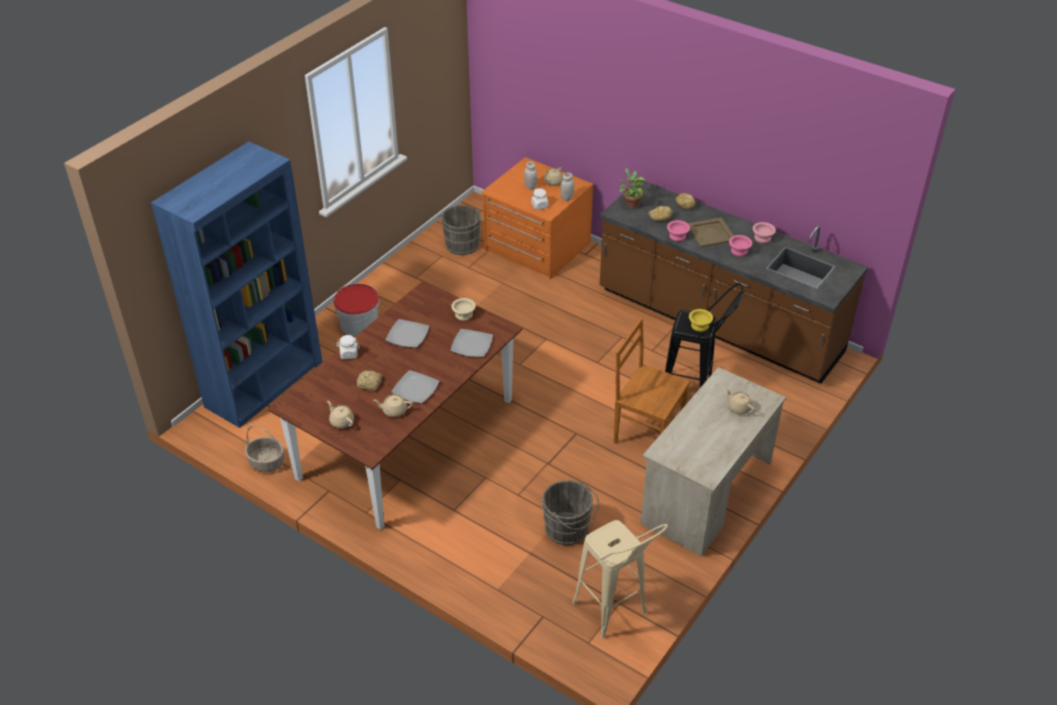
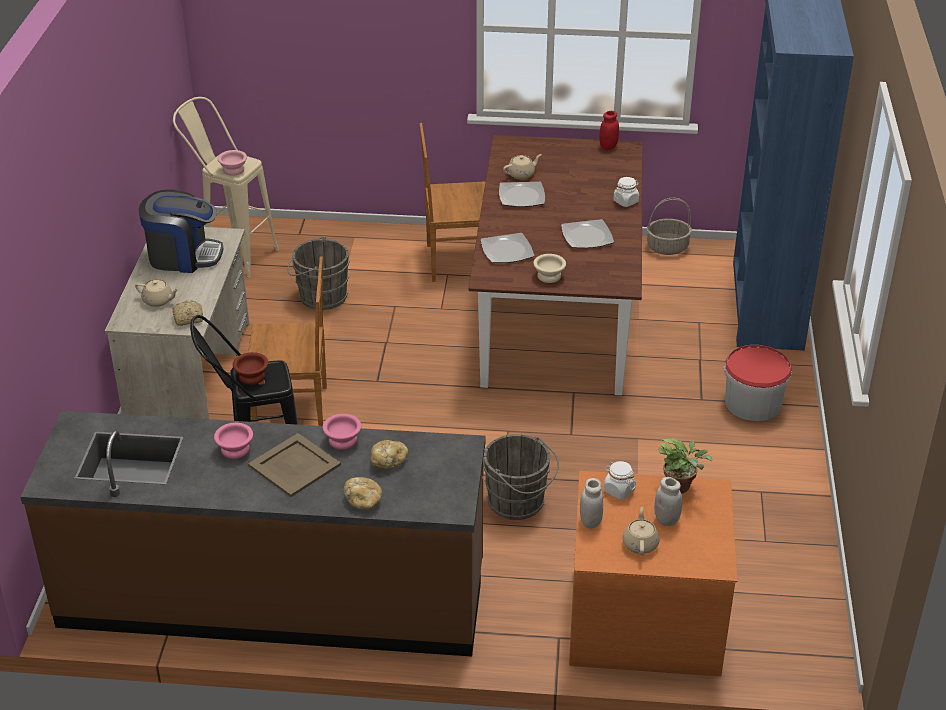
camera: 150 degrees right, 5 degrees down
(299, 412) = (608, 147): none -> red jar
(341, 421) = (561, 153): beige teapot -> none
(370, 384) = (571, 186): bread -> bread (187, 318)
(436, 521) = (456, 261): none -> brown chair
(461, 244) = (761, 573): grey bucket -> grey bucket (518, 503)
(630, 204) = (451, 469): potted plant -> potted plant (681, 487)
(699, 326) = (252, 376): yellow bowl -> brown bowl
(703, 444) = (183, 256): none -> coffee machine
(763, 238) = (206, 486): pink bowl -> pink bowl (232, 170)

